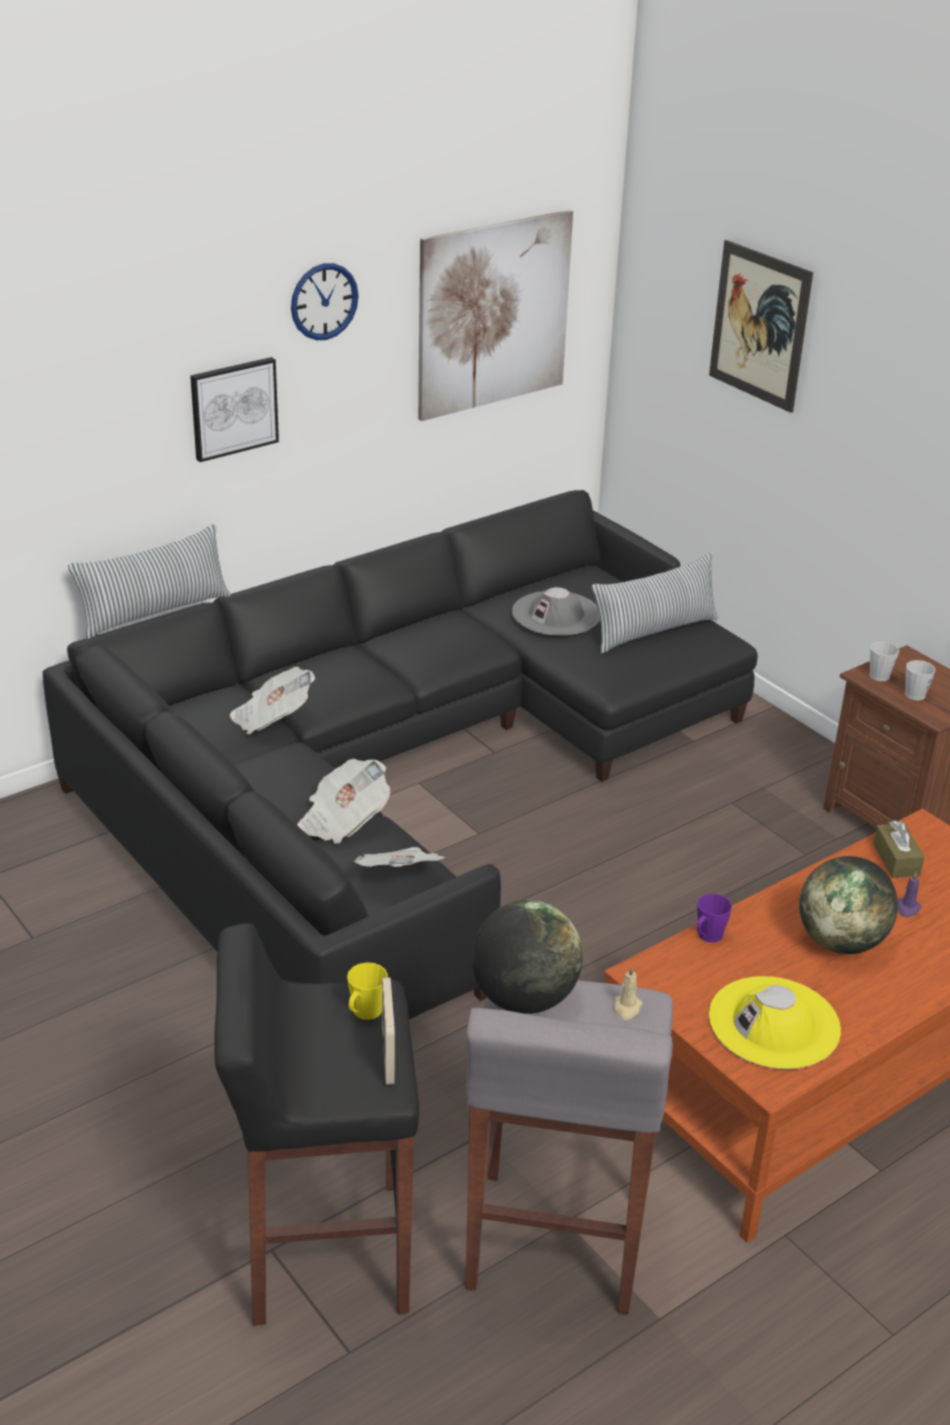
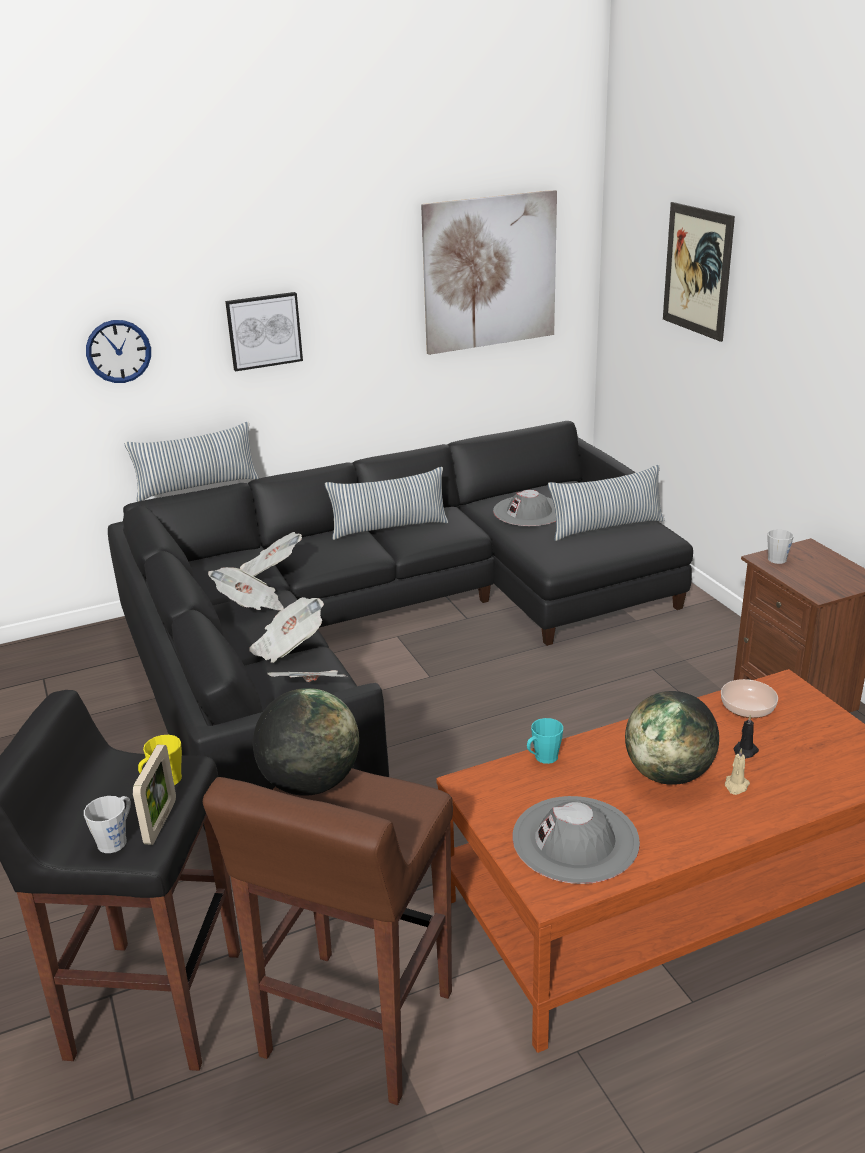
camera: 15 degrees right, 5 degrees down
(269, 769) = (250, 606): none -> newspaper
(324, 301) = (338, 250): wall clock -> wall clock (118, 351)
(392, 646) = (389, 527): none -> pillow
(554, 1243) = (356, 1026): grey stool -> brown stool
(627, 1008) = (401, 801): beige candle -> beige candle (736, 786)
(707, 937) = (543, 758): purple mug -> turquoise mug
(774, 1023) = (575, 839): yellow hat -> grey hat
(896, 860) = (748, 709): brown tissue box -> bowl
(907, 909) = (744, 751): purple candle -> black candle
(915, 692) = (806, 573): grey mug -> grey mug (116, 839)

